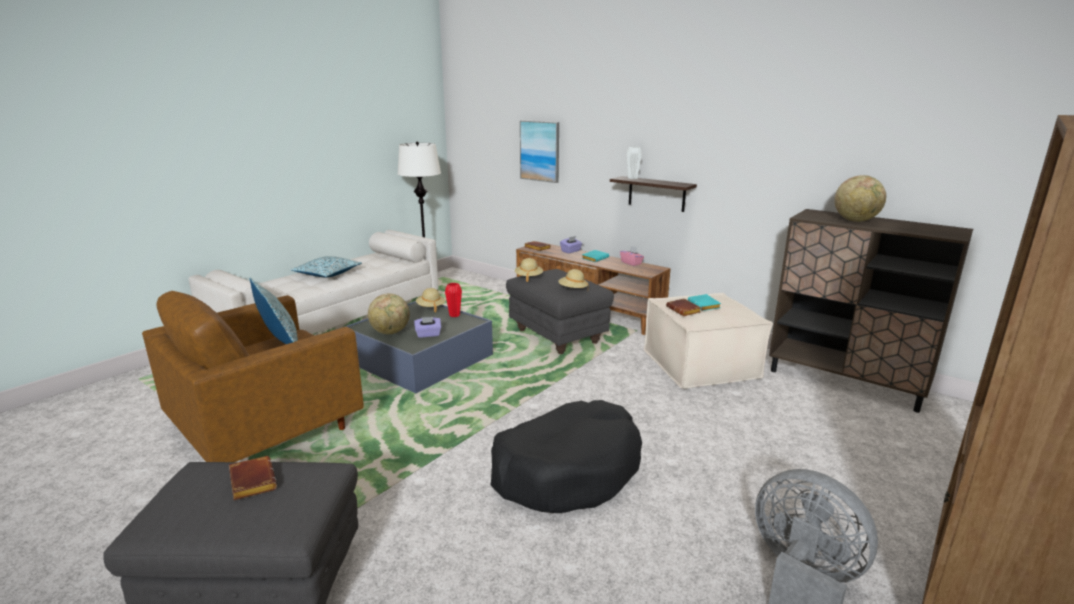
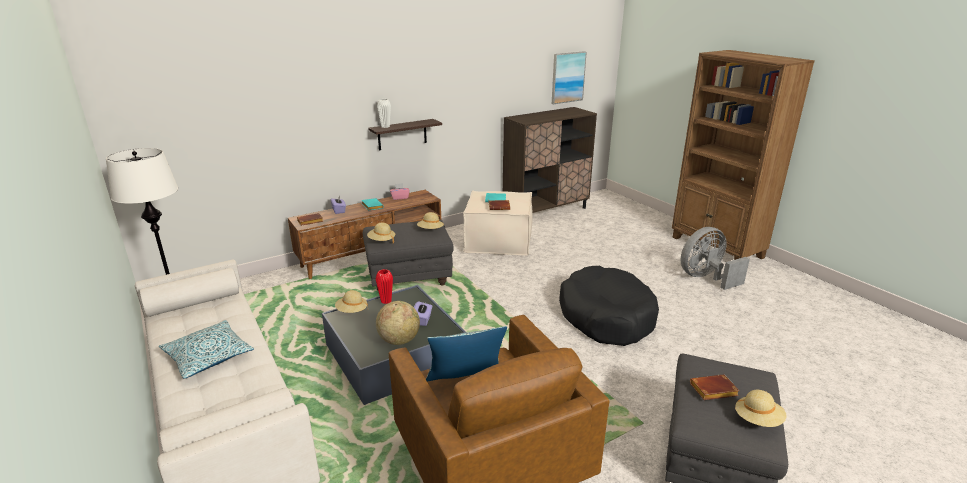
camera: 70 degrees left, 5 degrees up
(183, 519) = (758, 420): none -> beige hat
(540, 151) = (269, 124): picture -> picture (567, 77)
(855, 220) = (542, 116): globe -> none

